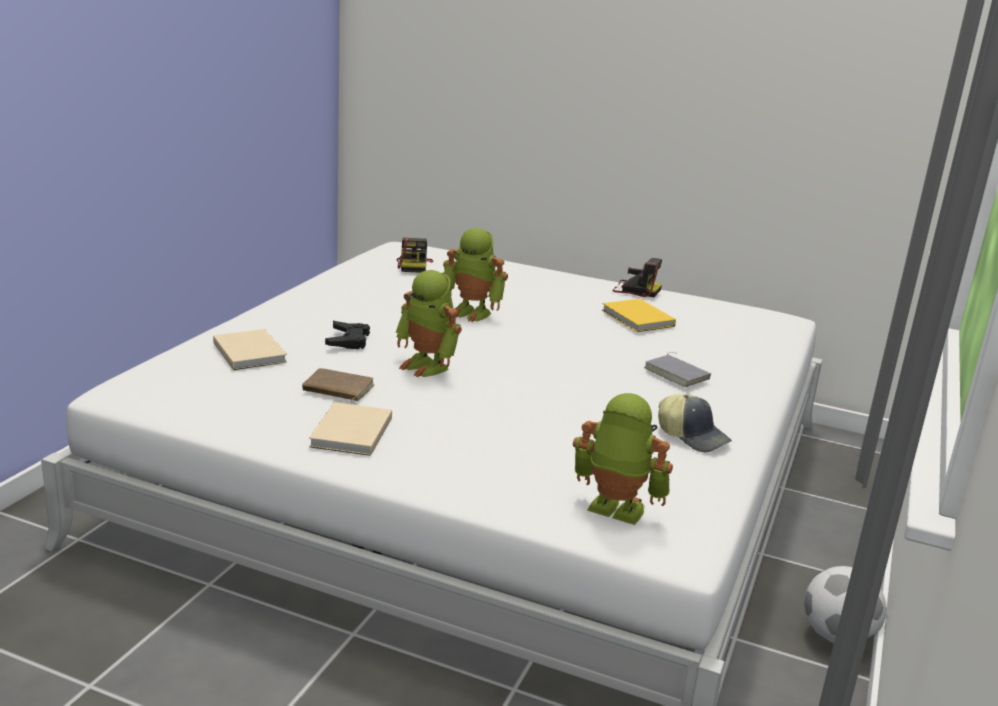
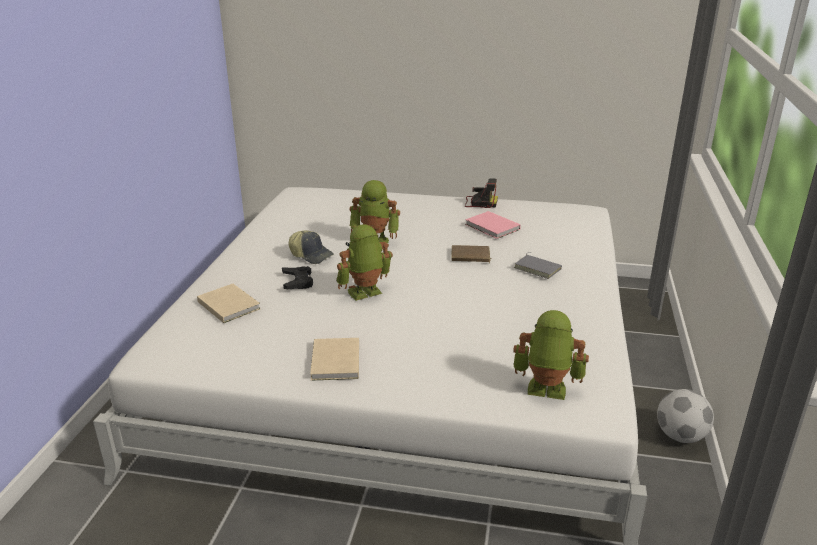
camera: 10 degrees left, 5 degrees up
(337, 389) = (308, 326): brown book -> brown book (470, 257)
(414, 266) = (314, 207): camera -> none
(428, 366) = (365, 293): toy robot -> toy robot turned 120 degrees clockwise
(638, 319) = (492, 227): yellow book -> pink book
(693, 436) = (570, 318): cap -> cap (311, 255)

